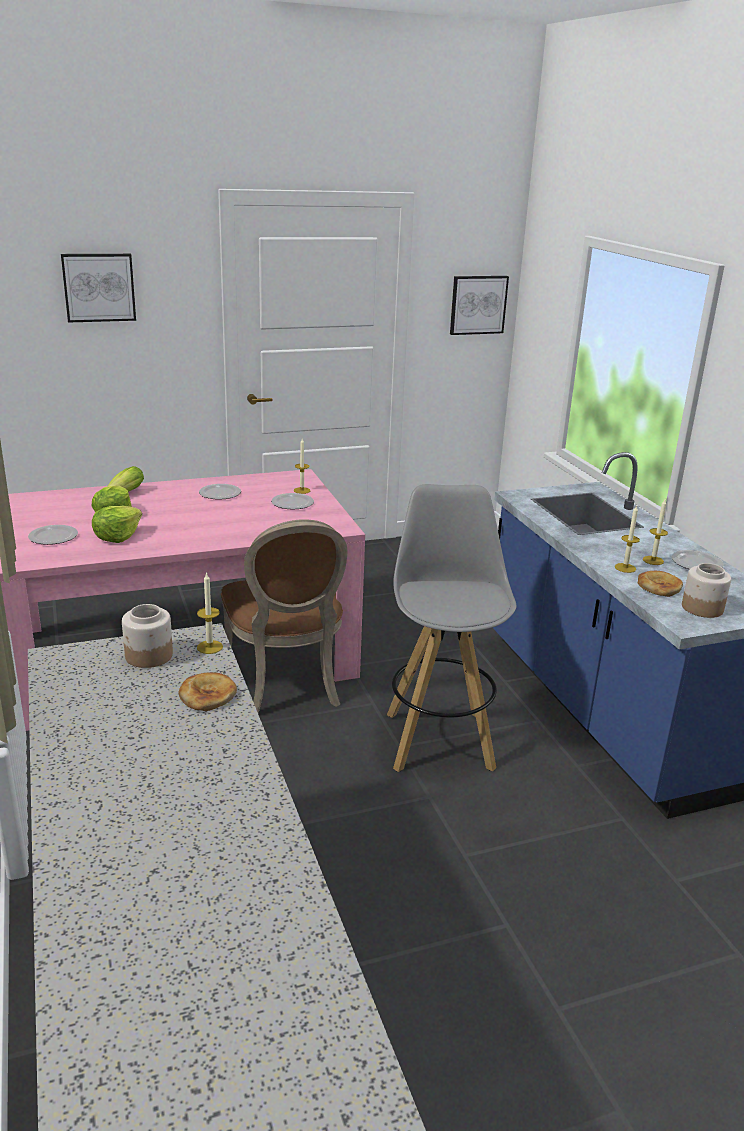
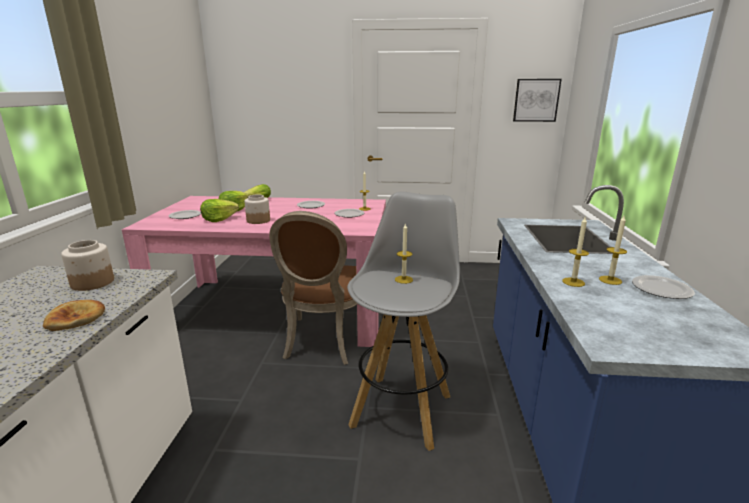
camera: 25 degrees right, 5 degrees down
(99, 287) = (279, 83): picture -> none
(209, 647) = (140, 284): candle -> candle (403, 279)
(659, 586) = (600, 303): bread -> none
(701, 608) = (641, 332): jar -> jar (258, 220)

